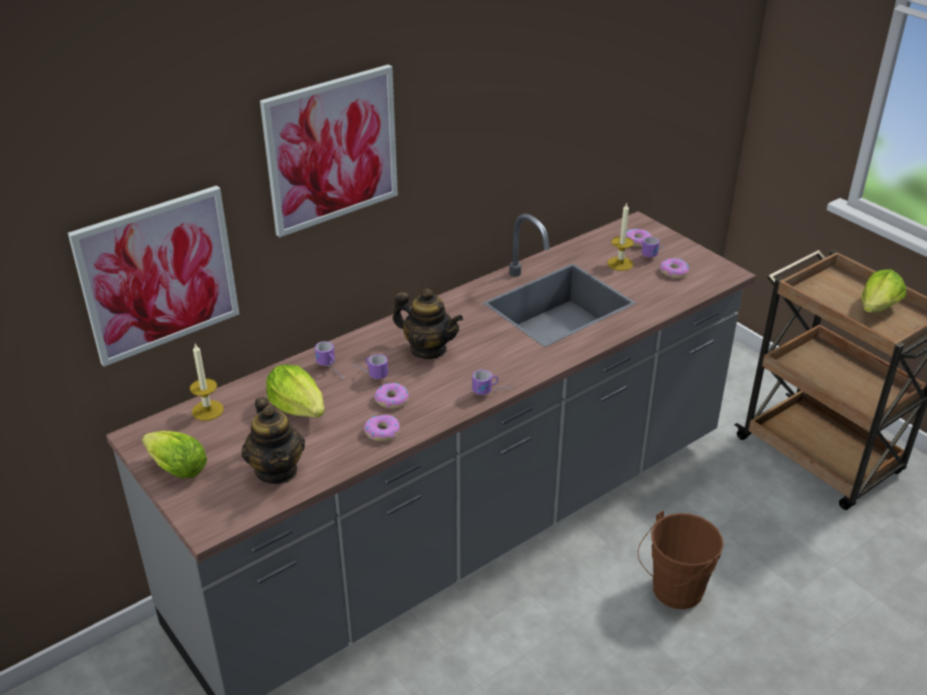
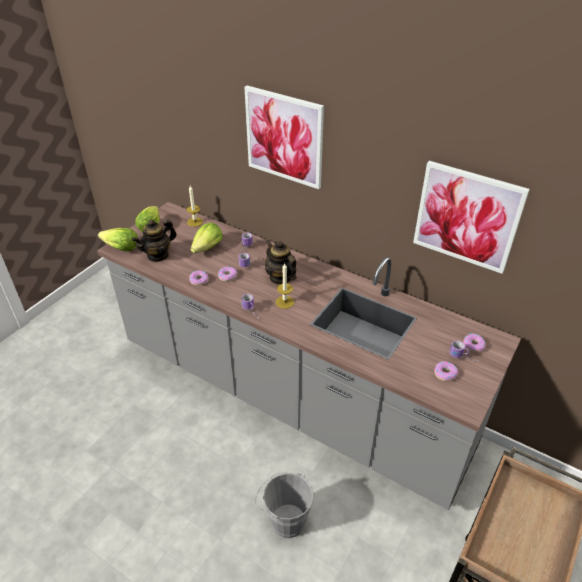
camera: 70 degrees right, 5 degrees up
(158, 274) = (195, 145): picture -> picture (467, 217)
(428, 349) = (280, 277): teapot -> teapot turned 135 degrees clockwise
(620, 263) = (434, 341): candle -> candle (284, 302)
(673, 592) = (284, 519): brown bucket -> grey bucket
(878, 308) = (531, 546): lettuce -> lettuce (121, 248)

